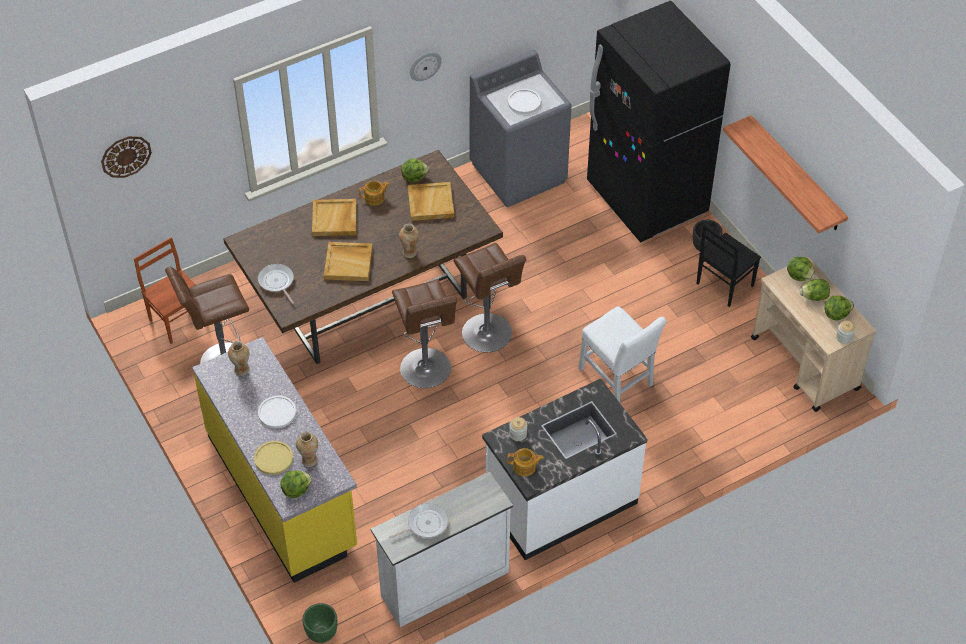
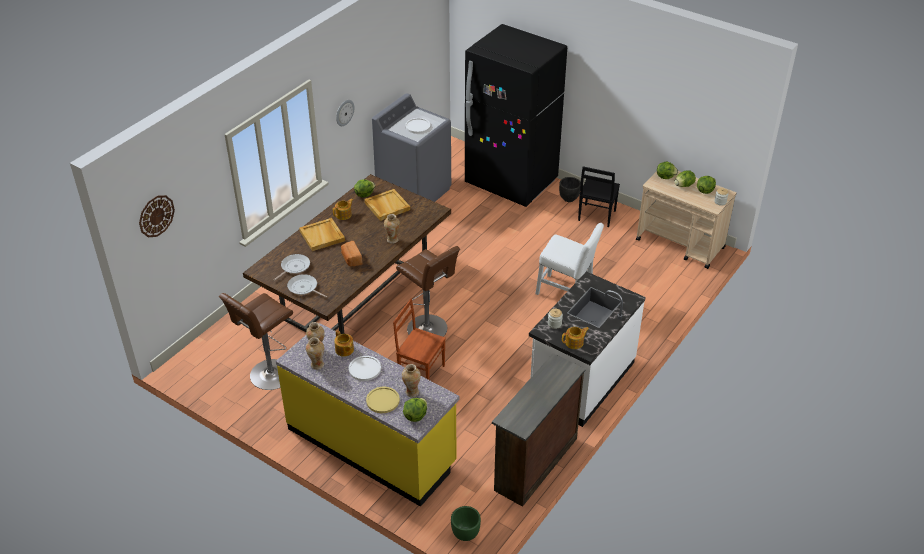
camera: 25 degrees left, 10 degrees down
(178, 320) = (216, 358): brown chair -> brown chair (421, 372)
(231, 388) = (317, 365): none -> vase
(269, 381) = (344, 350): none -> teapot
(349, 263) = (351, 259): beige tray -> bread
(425, 524) = (530, 403): frying pan -> frying pan (294, 267)
(443, 583) = (534, 463): white dresser -> brown dresser
(488, 335) = (459, 294): brown stool -> none
(796, 175) = (640, 107): shelf -> none

